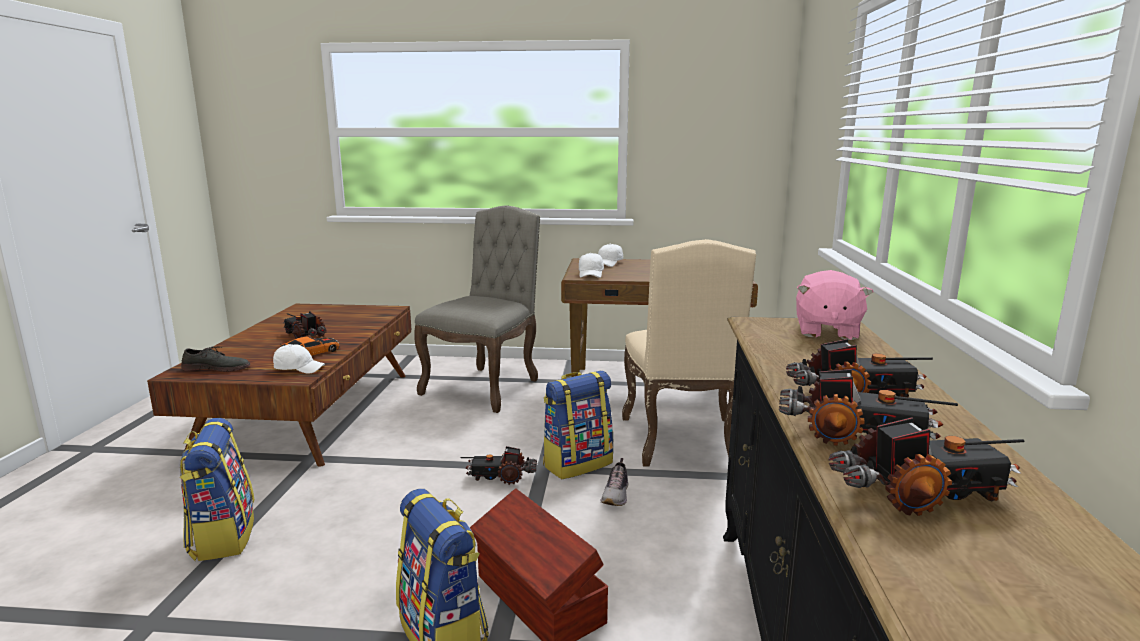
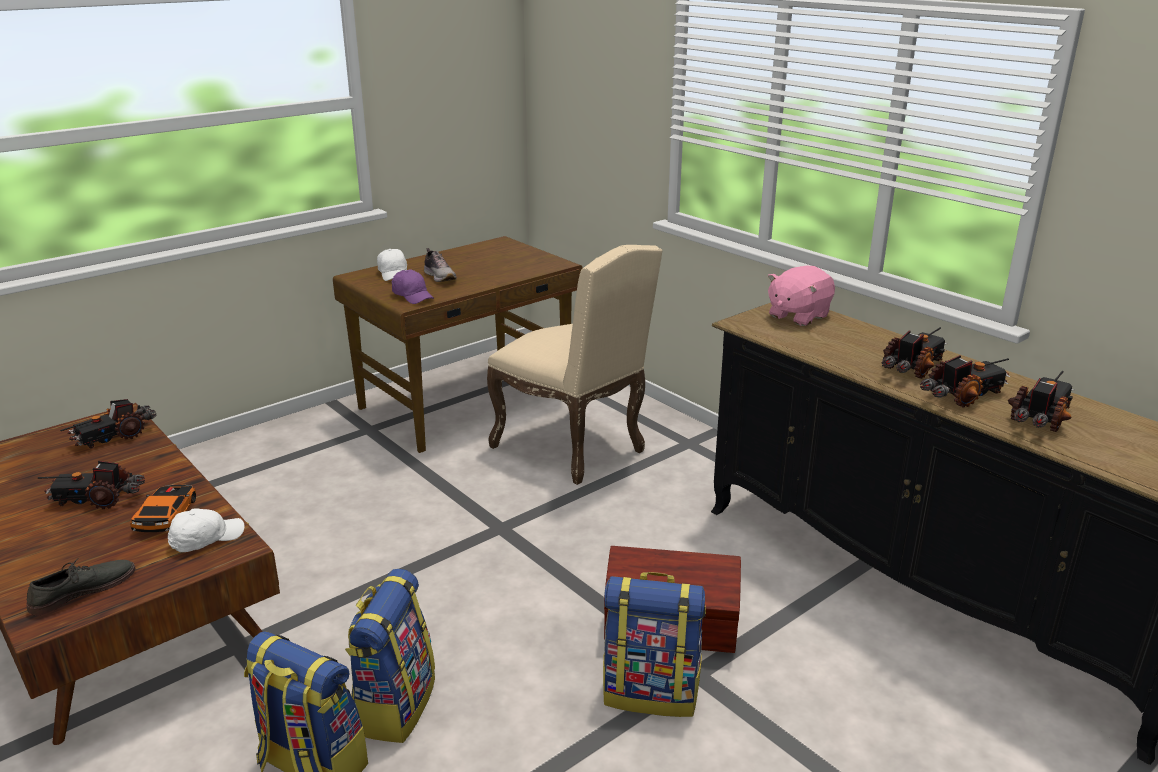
camera: 45 degrees left, 10 degrees up
(485, 387) = (290, 473): grey chair -> none
(500, 477) = (478, 555): toy truck -> toy truck (114, 437)
(577, 464) = (522, 509): backpack -> backpack (394, 705)
(591, 274) = (413, 296): white cap -> purple cap
(616, 495) = (596, 520): shoe -> shoe (440, 277)
(826, 331) = (797, 316): pink plush toy -> pink plush toy turned 75 degrees clockwise

